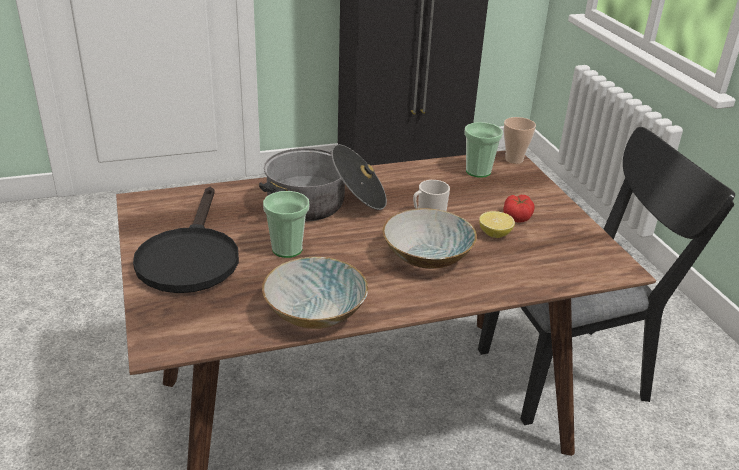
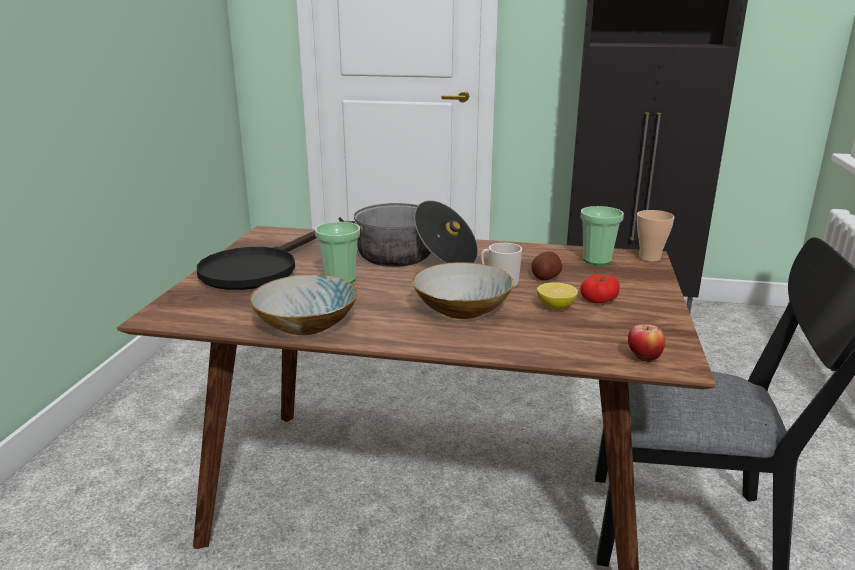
camera: 30 degrees right, 10 degrees down
(457, 202) = (545, 277): none -> potato
(597, 271) = (643, 359): none -> apple

